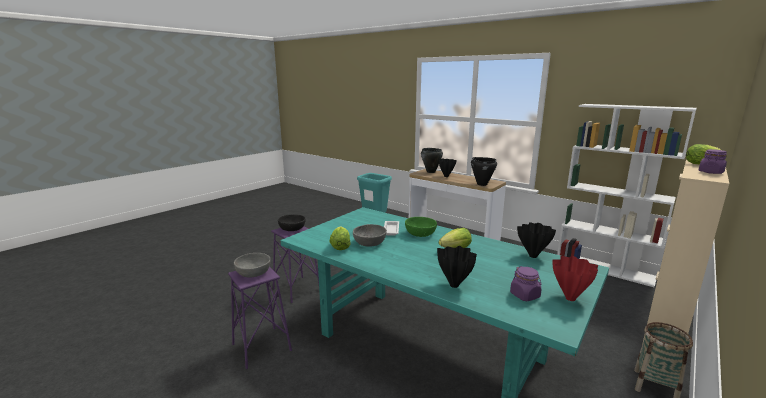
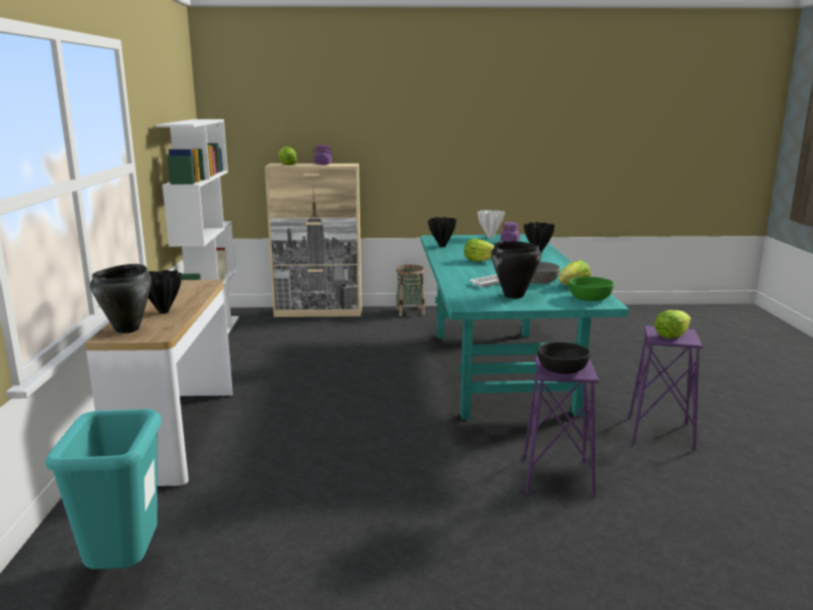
camera: 130 degrees left, 0 degrees up
(253, 272) = (671, 335): grey bowl -> lettuce
(420, 233) = (473, 273): green bowl -> green bowl (589, 298)
(481, 184) = (202, 286): black cooking pot -> black cooking pot (514, 296)
(570, 298) = (489, 237): red vase -> white vase

